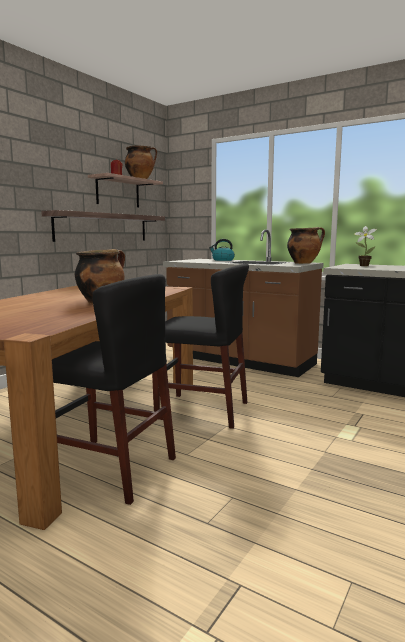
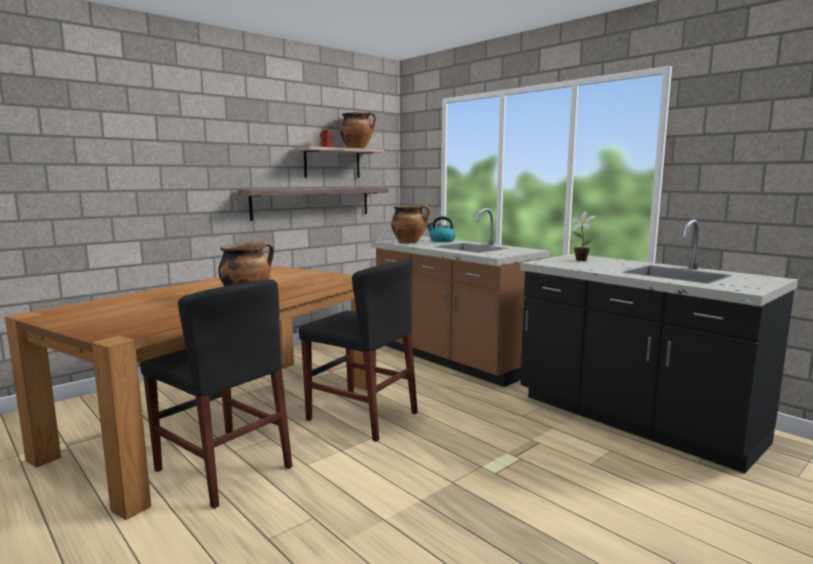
camera: 15 degrees right, 0 degrees up
(304, 263) = (521, 251): cooking pot -> cooking pot (409, 242)

